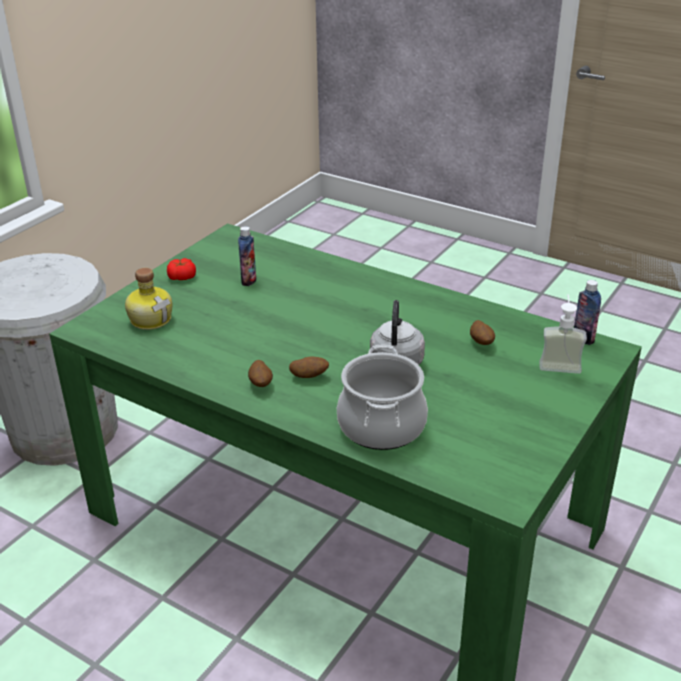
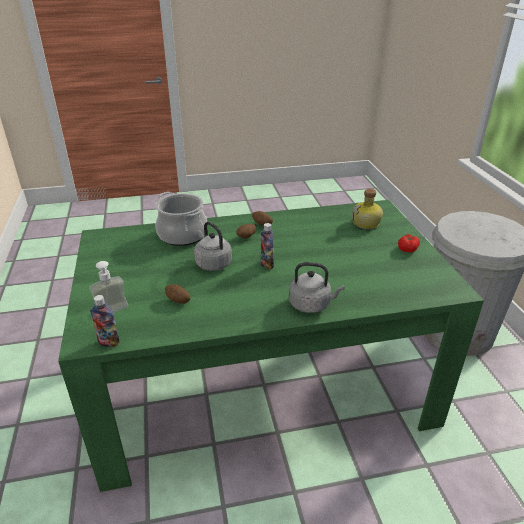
camera: 135 degrees right, 0 degrees up
(249, 281) = (372, 266): bottle -> bottle (267, 264)
(362, 281) = (311, 304): none -> grey kettle

